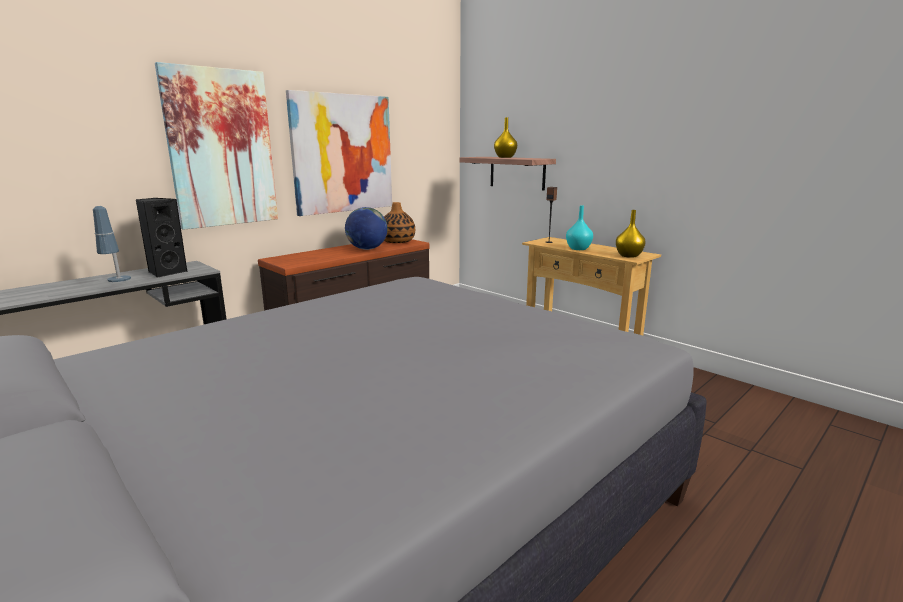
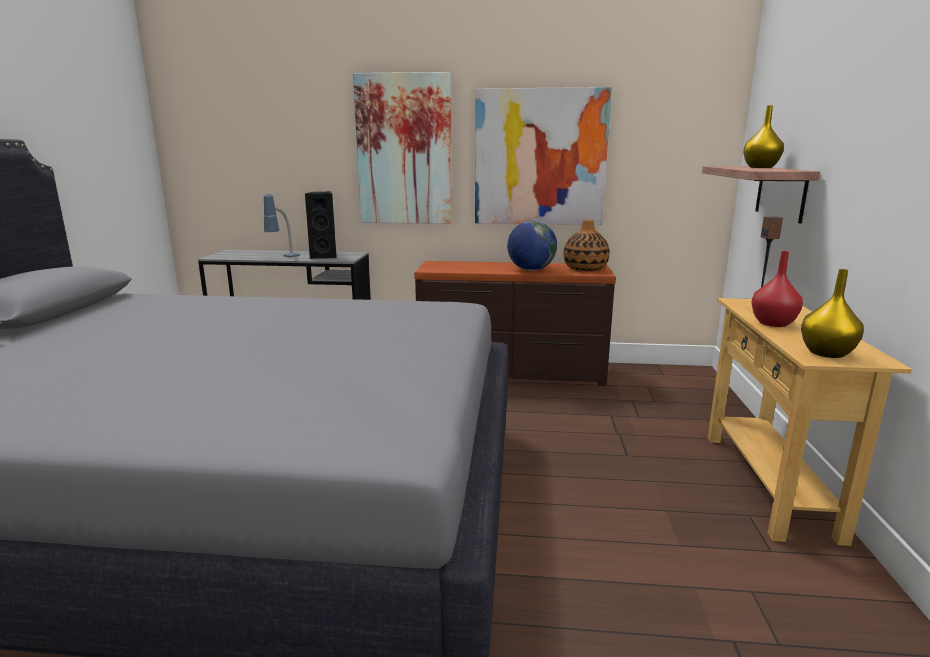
camera: 50 degrees right, 0 degrees up
(578, 249) = (772, 323): turquoise vase -> red vase

